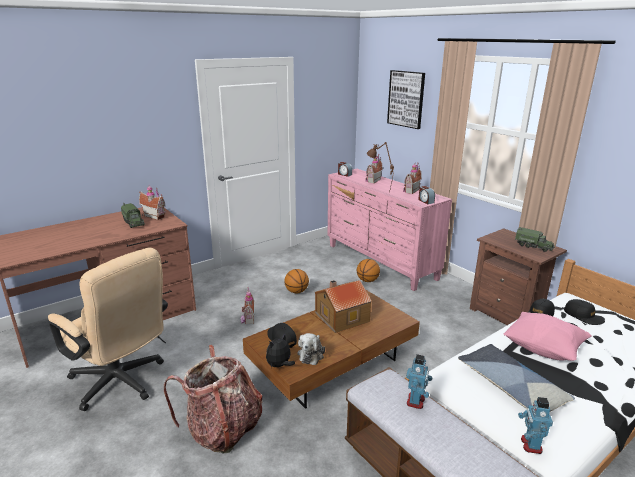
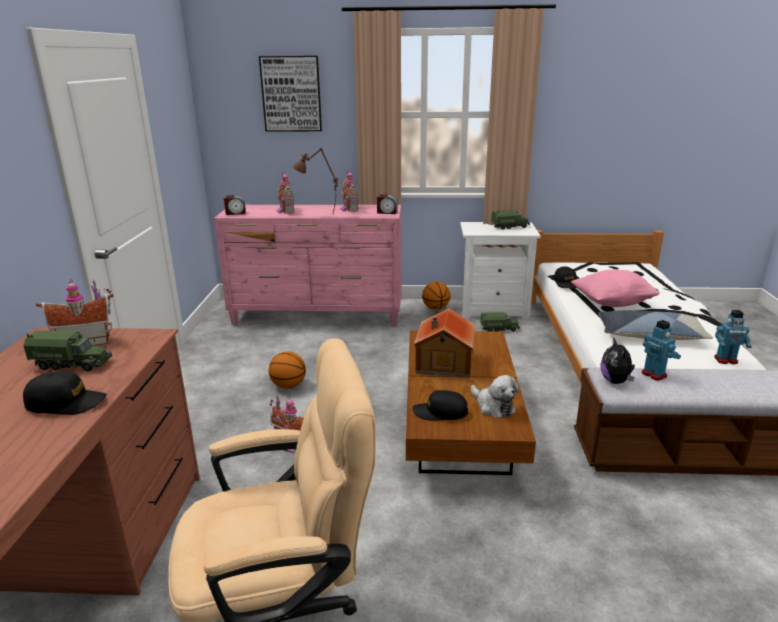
camera: 50 degrees left, 0 degrees up
(222, 429) = (490, 554): backpack -> none
(279, 365) = (493, 433): plush toy -> plush toy (615, 381)
(367, 280) = (340, 338): basketball -> basketball (436, 308)
(481, 330) = (499, 329): none -> toy truck
(507, 315) = (494, 309): brown nightstand -> white nightstand
(530, 445) = (726, 360): toy robot -> toy robot turned 45 degrees counterclockwise
(583, 316) = (585, 272): black cap -> black cap (66, 403)

